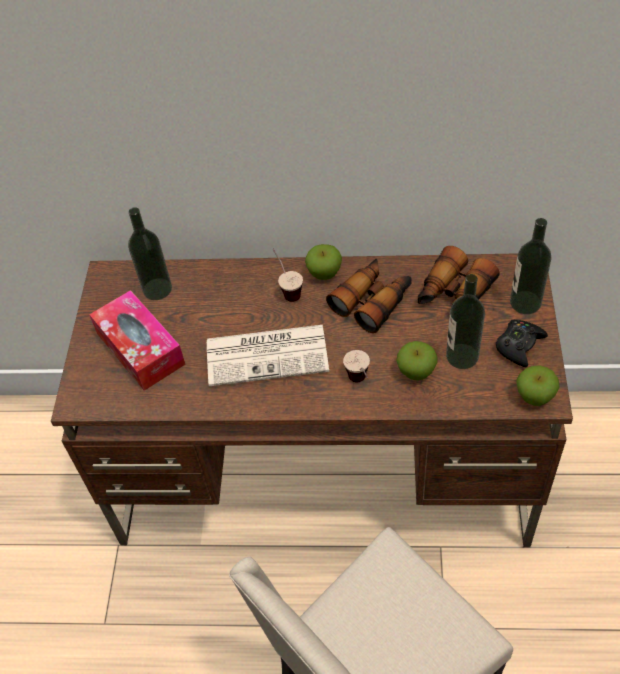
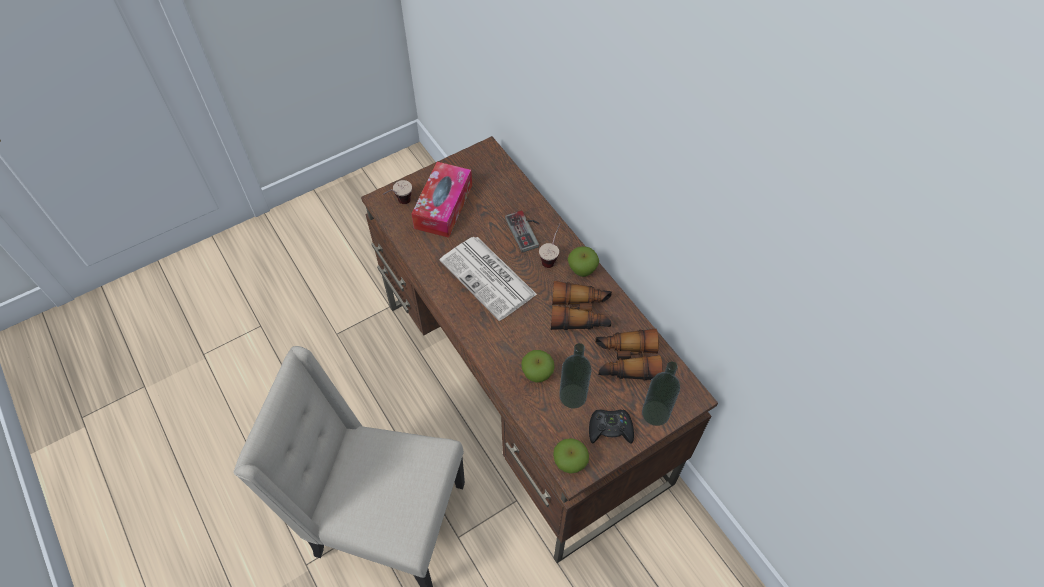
camera: 50 degrees right, 5 degrees up
(157, 289) = (496, 185): bottle -> none
(238, 293) = (527, 230): none -> game controller
(360, 384) = (503, 345): cup -> cup (399, 204)

